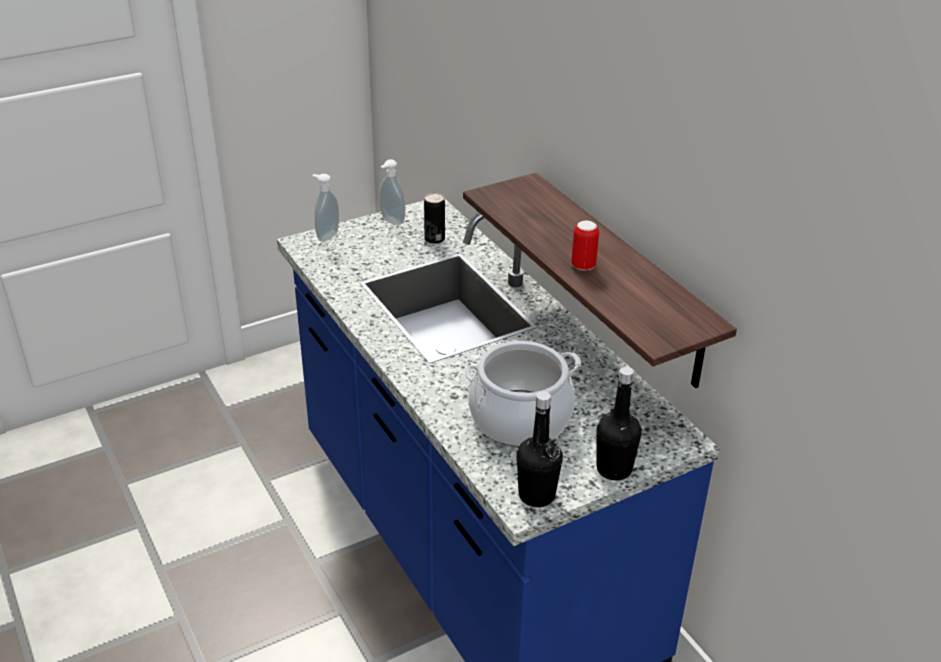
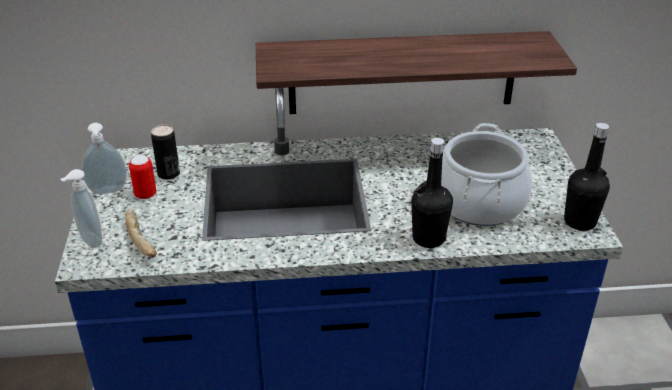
camera: 65 degrees left, 0 degrees up
(342, 256) = (142, 240): none -> bread
(583, 266) = (431, 60): can -> can (145, 195)
(614, 469) = (560, 177): black bottle -> black bottle (428, 238)

